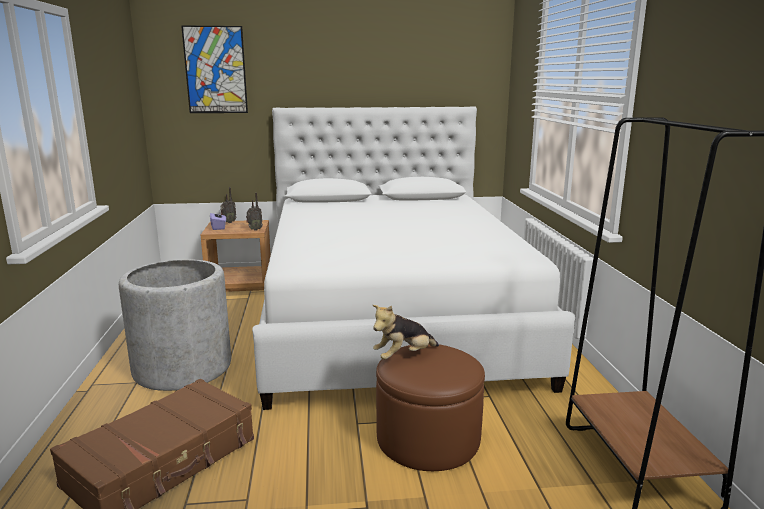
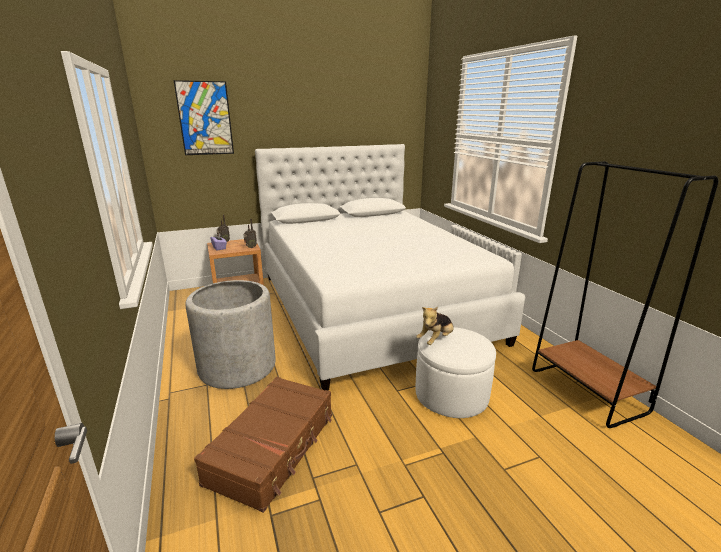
camera: 15 degrees left, 5 degrees up
(428, 439) = (451, 393): brown ottoman -> white ottoman

